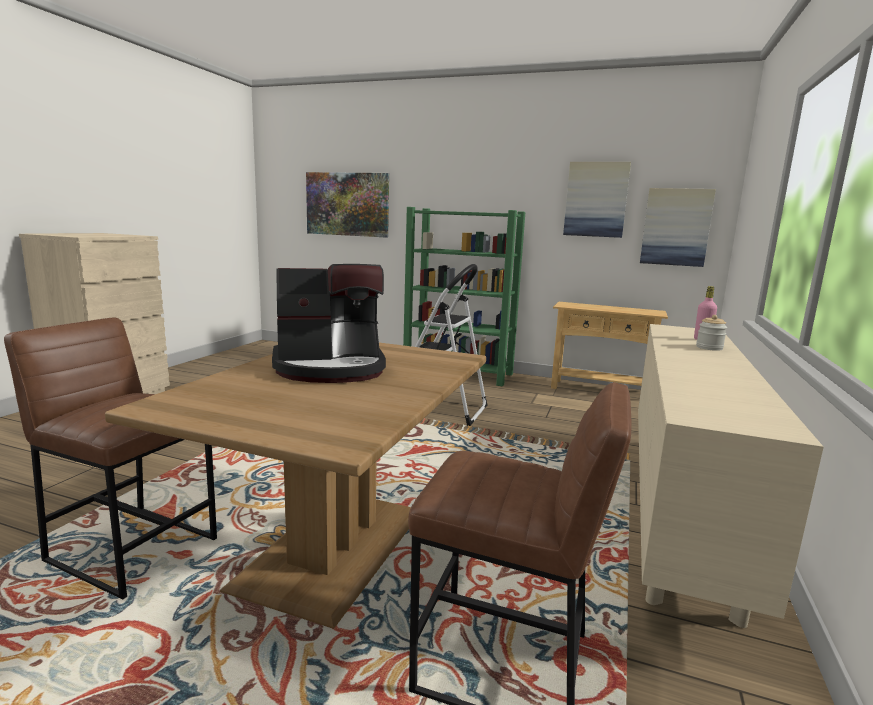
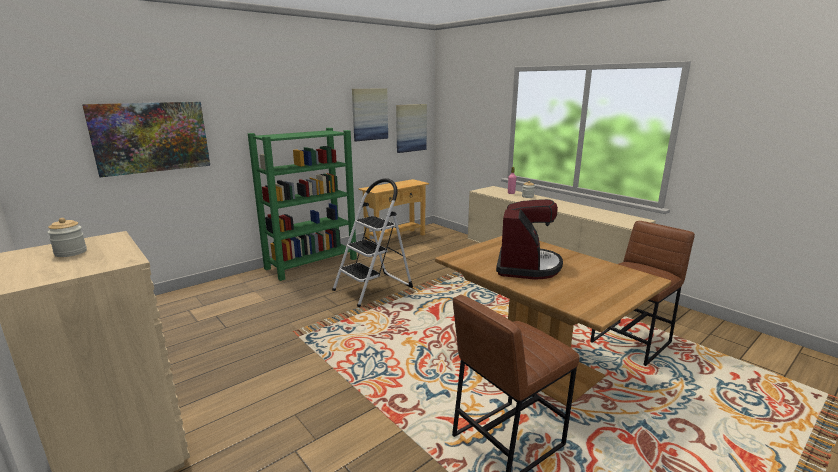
camera: 60 degrees left, 5 degrees up
(102, 234) = (71, 252): none -> jar

